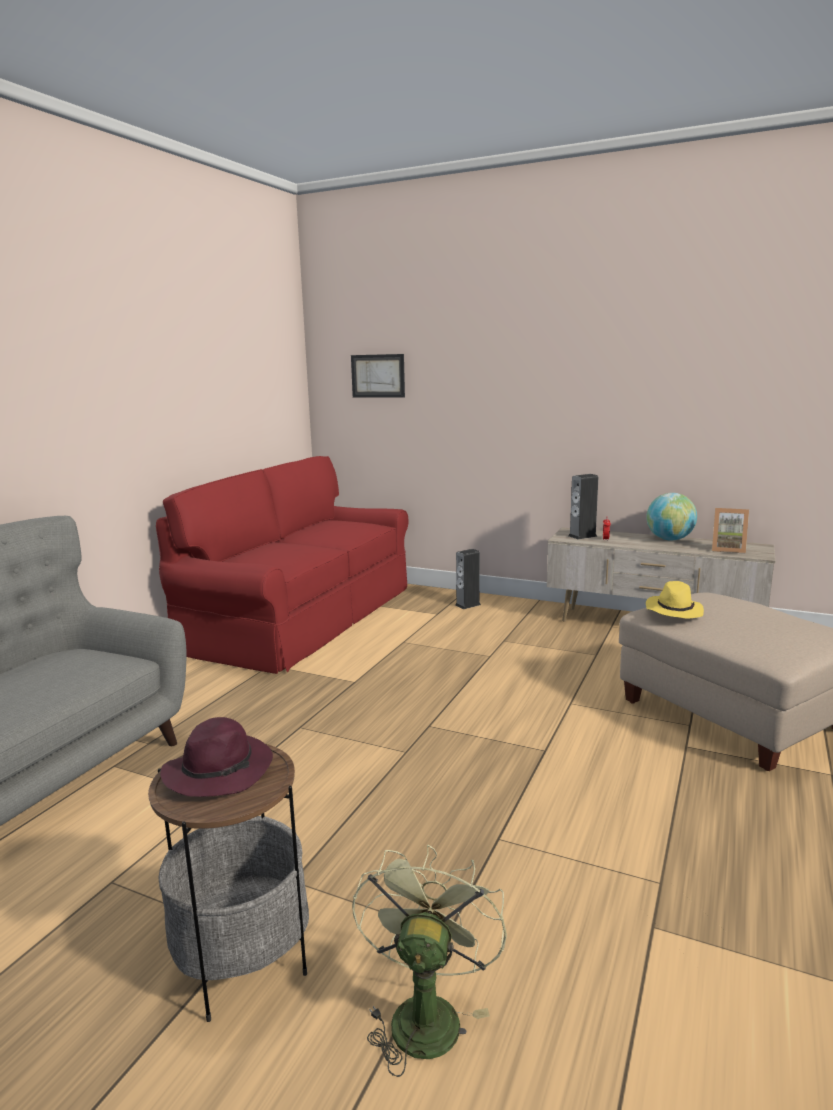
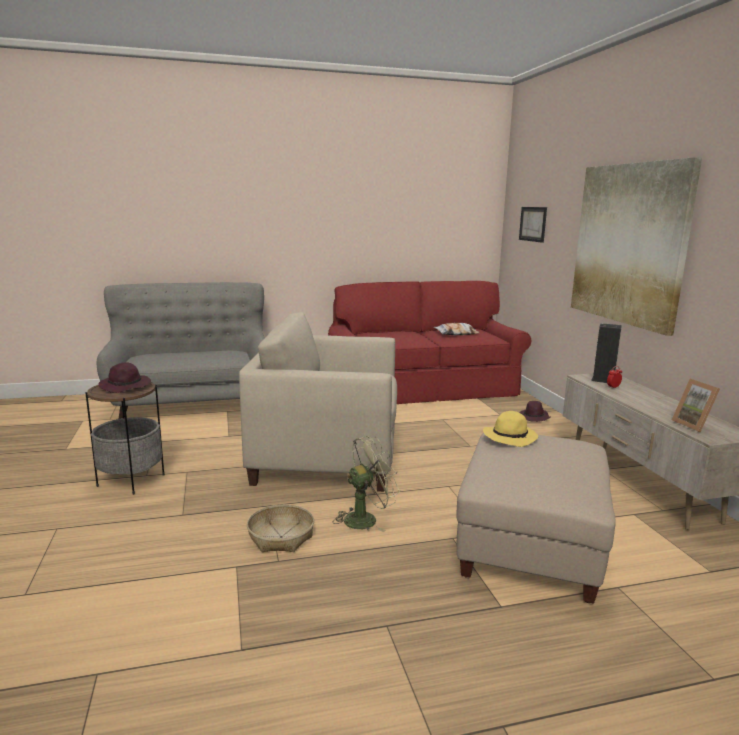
camera: 50 degrees right, 0 degrees up
(332, 530) = (456, 333): none -> pillow
(402, 742) = (327, 455): none -> beige armchair
(425, 1012) = (130, 525): green fan -> green fan (366, 519)
(467, 605) = (534, 418): speaker -> purple hat
(559, 388) = (629, 244): none -> picture
(598, 859) = (281, 537): none -> basket
(669, 539) = (669, 404): globe -> none

